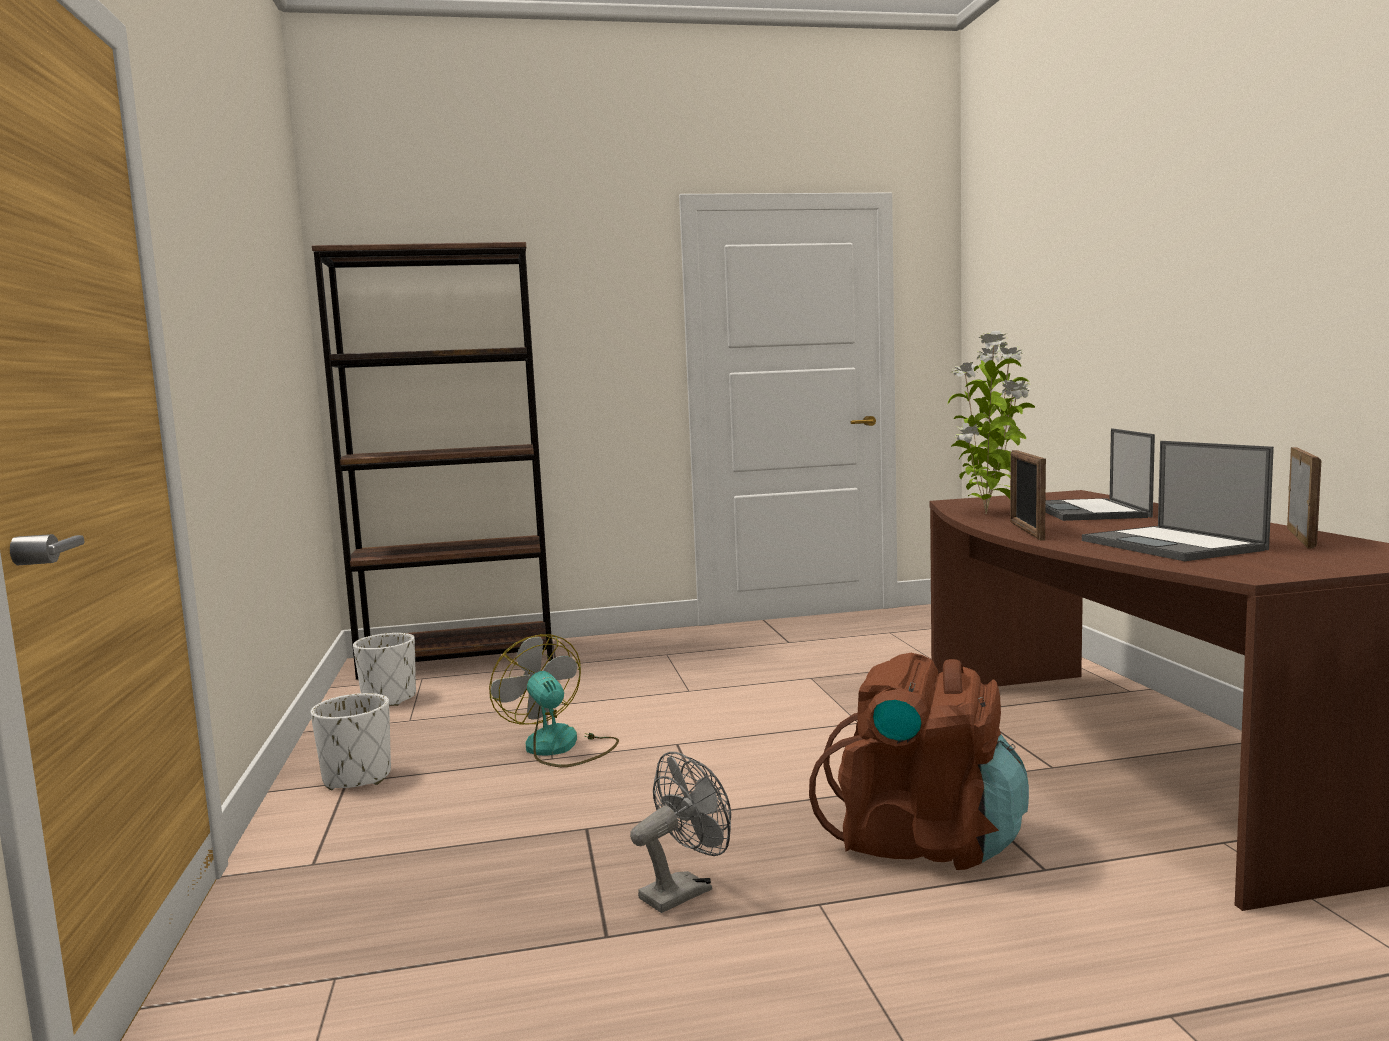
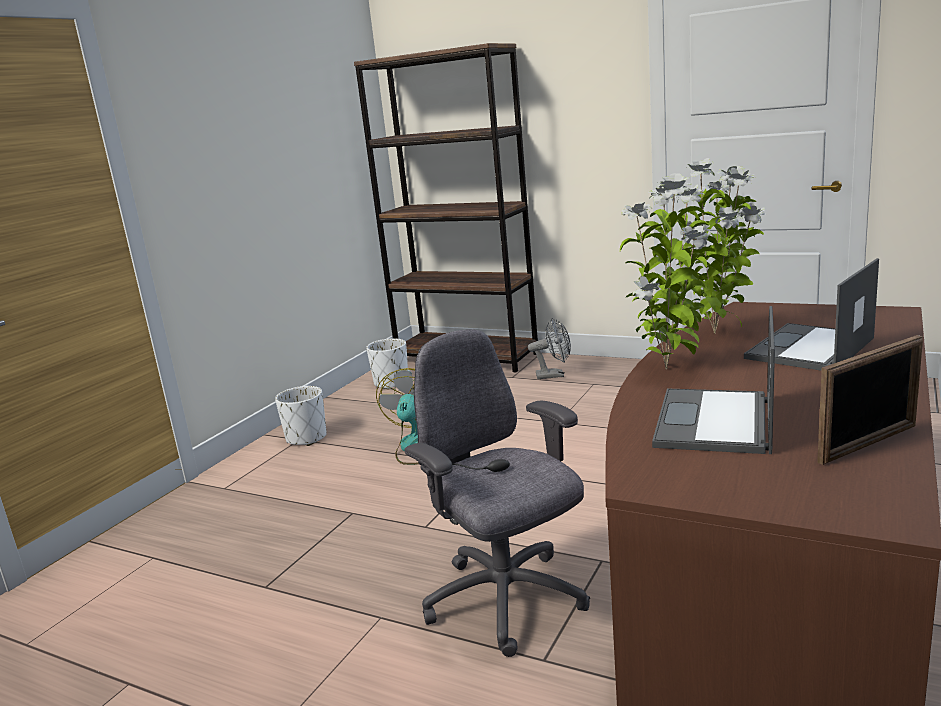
camera: 40 degrees right, 10 degrees up
(684, 890) = (334, 575): grey fan -> grey fan (554, 375)
(923, 841) = (506, 601): brown backpack -> grey office chair
(1026, 531) = (669, 368): picture frame -> potted plant

